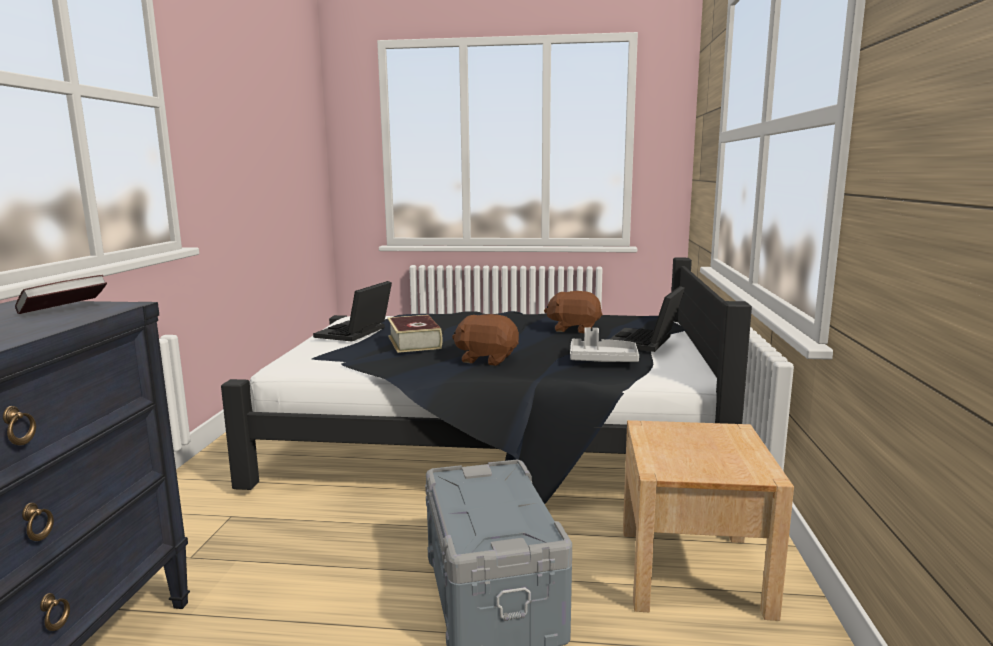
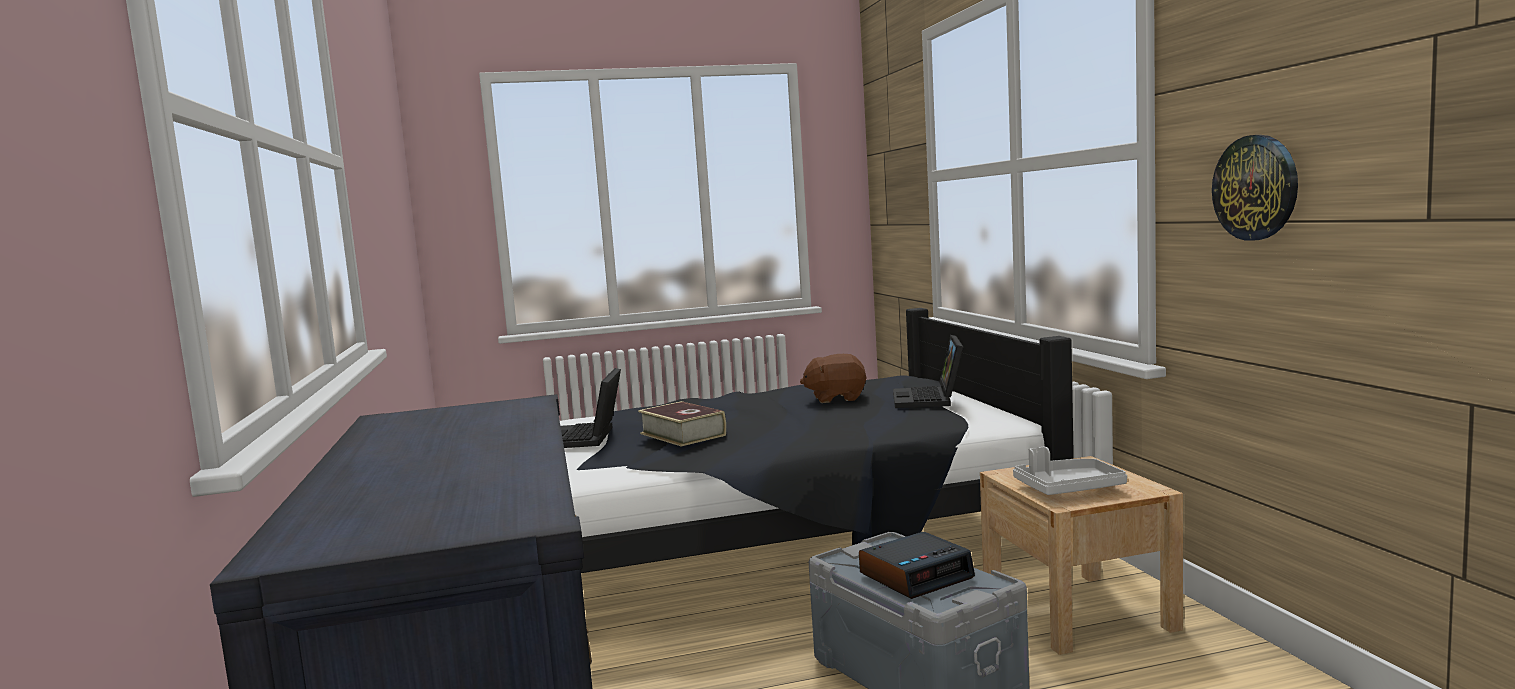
camera: 20 degrees left, 5 degrees down
(64, 310) = (478, 413): book -> none
(487, 359) = (791, 437): brown plush toy -> none
(491, 509) = (916, 575): none -> alarm clock
(602, 360) = (911, 420): grey tray -> grey tray (1068, 489)
(918, 160) = (1255, 187): none -> wall clock

